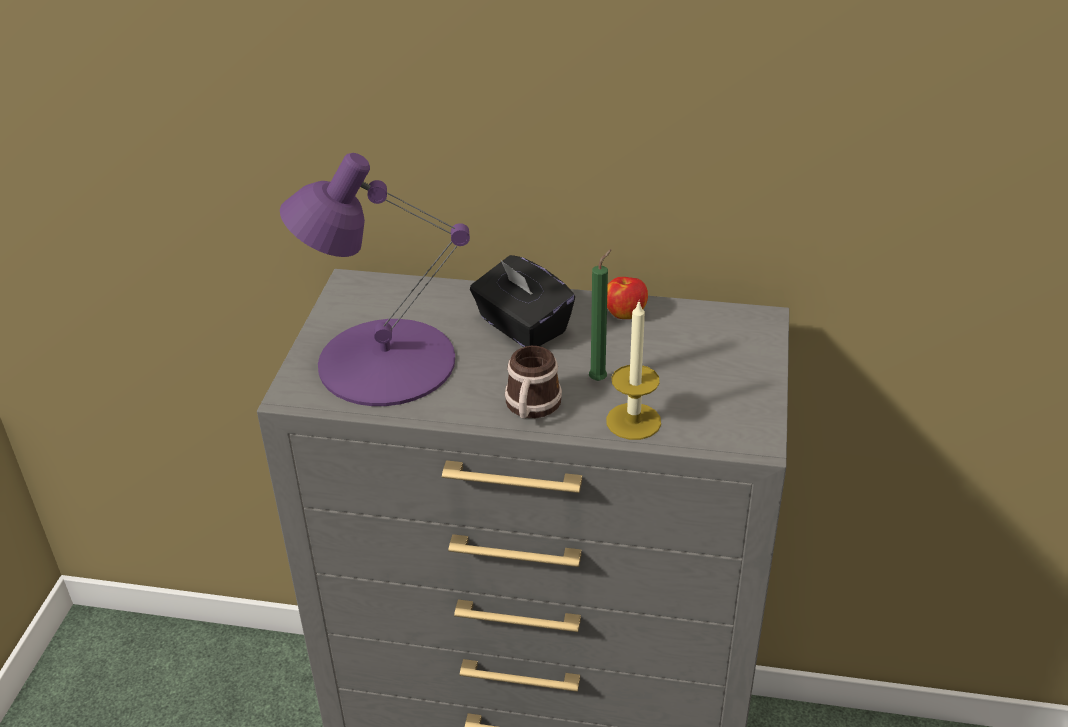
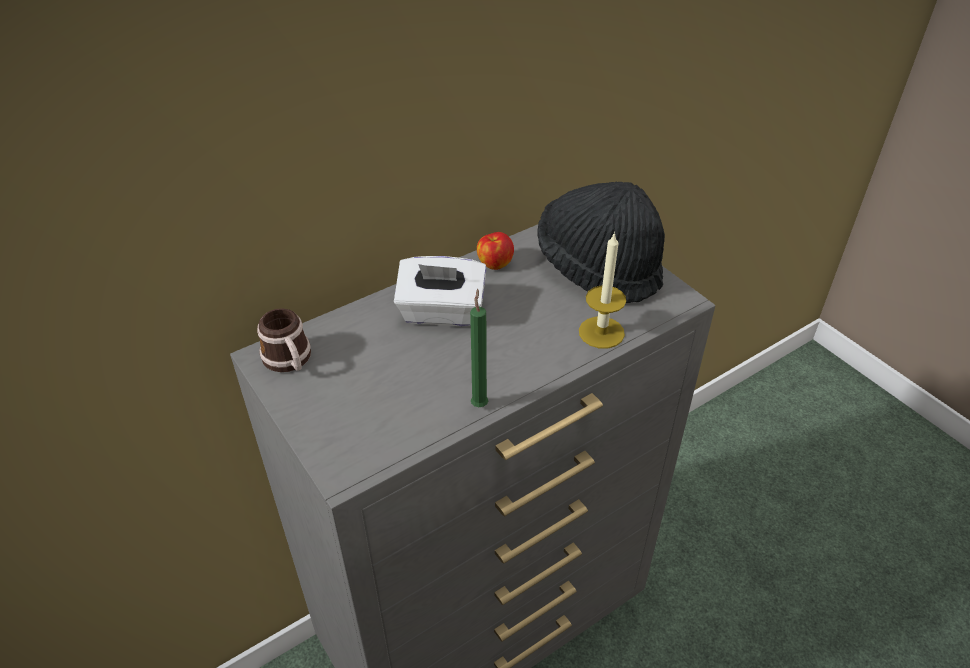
camera: 45 degrees left, 5 degrees up
(384, 361) = (379, 400): purple table lamp -> none
(522, 326) = (441, 313): black tissue box -> white tissue box
(531, 407) = (529, 365): mug -> mug (289, 361)
(600, 379) = (543, 317): green candle -> green candle (479, 403)
(716, 369) = (598, 268): none -> black hat

